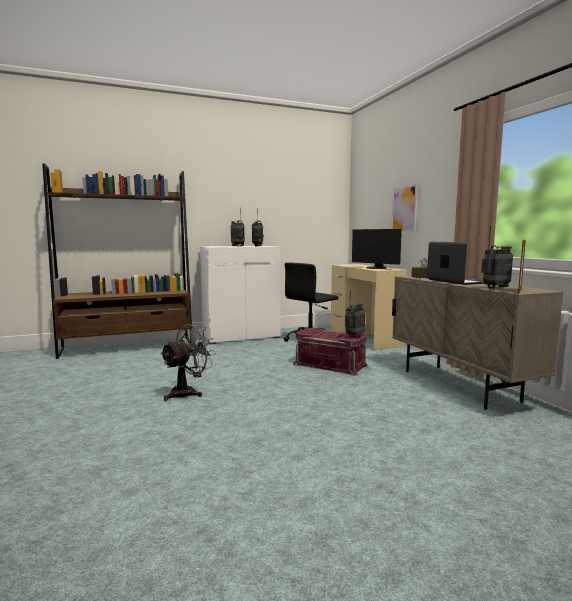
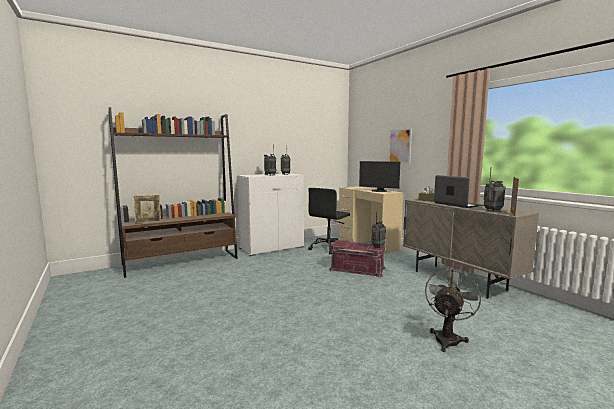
camera: 10 degrees left, 0 degrees up
(84, 297) = (148, 222): none -> picture frame
(188, 392) = (262, 301): grey fan -> grey fan (448, 338)

